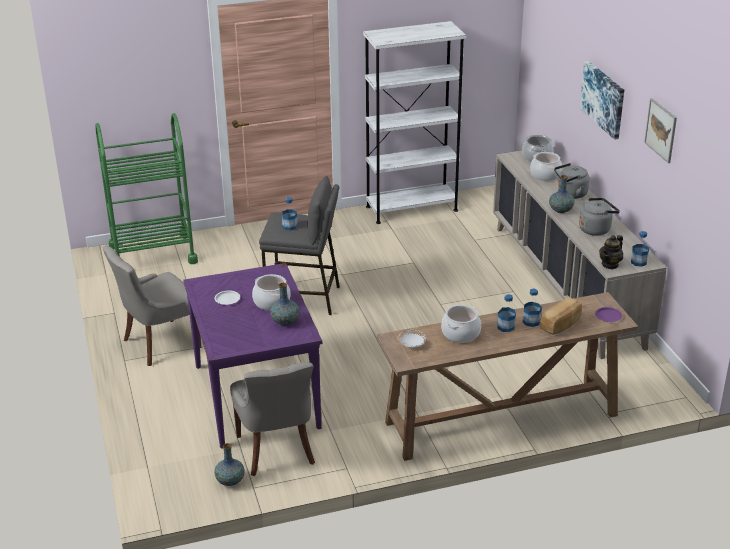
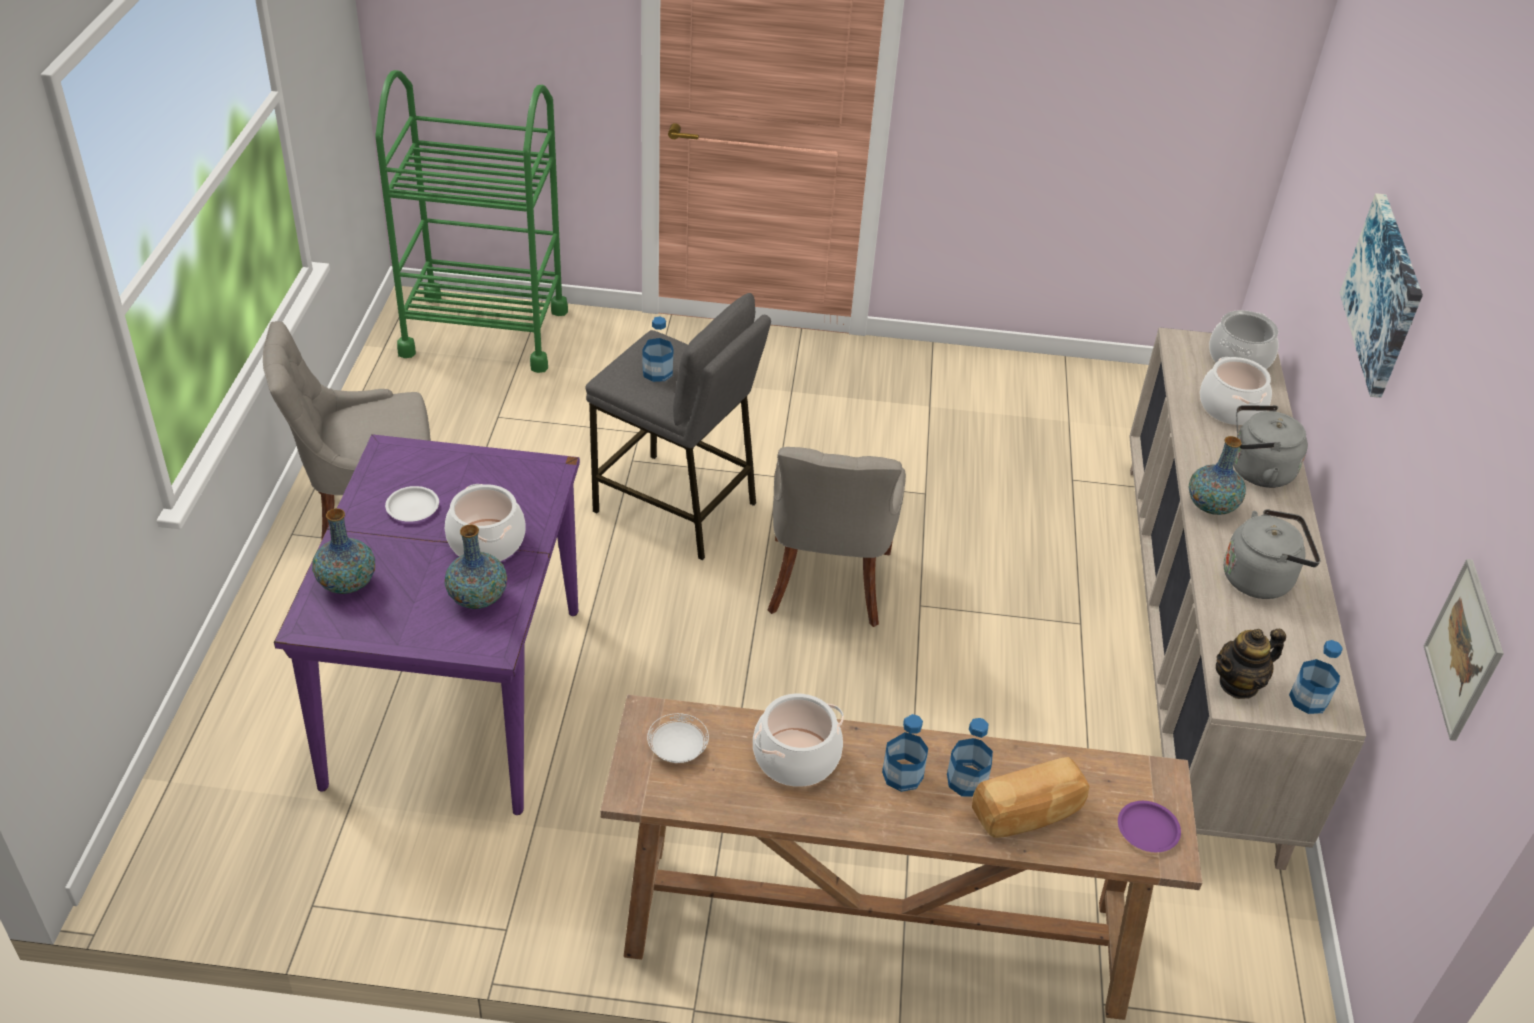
camera: 20 degrees right, 10 degrees up
(230, 481) = (283, 873): vase -> vase (347, 583)
(277, 451) = (409, 835): grey chair -> grey chair (827, 583)
(411, 208) = (993, 374): white bookcase -> none
(661, 130) = (1455, 429): picture -> picture (1464, 649)

